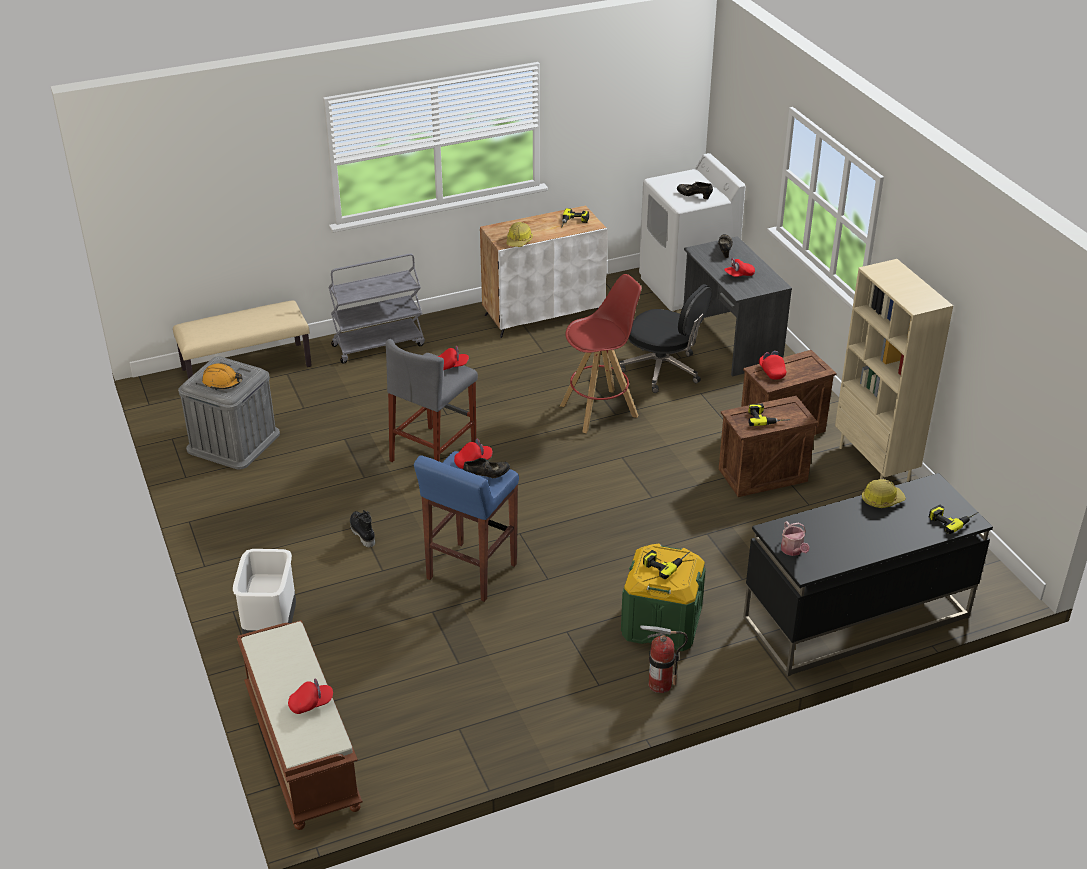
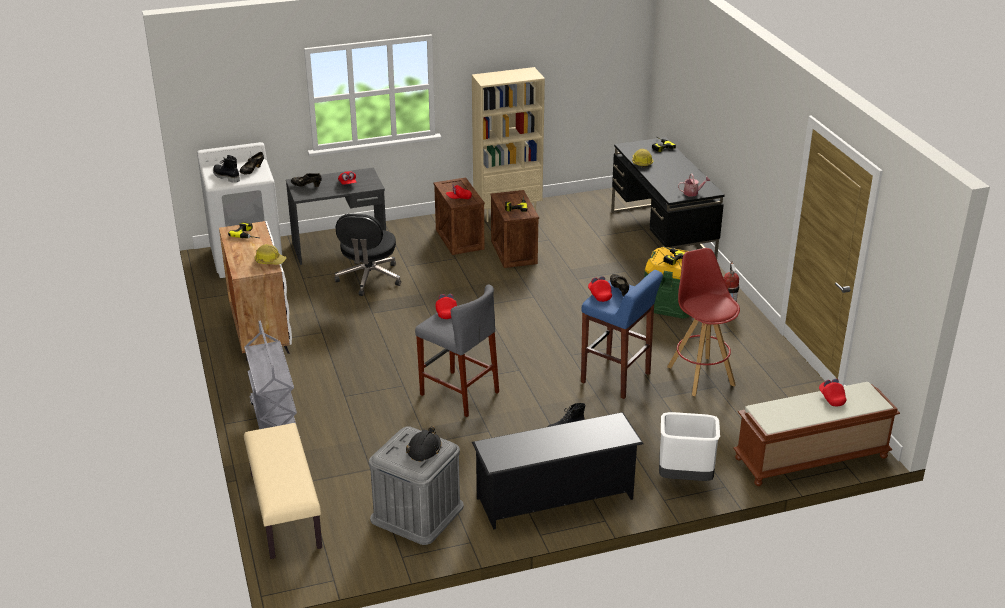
camera: 85 degrees left, 5 degrees down
(222, 382) = (424, 449): orange hard hat -> black hard hat
(245, 530) = (555, 498): none -> black shoe rack
(600, 410) = (417, 310): red stool -> red stool (700, 375)
(663, 370) = (369, 279): black office chair -> black office chair turned 150 degrees clockwise
(674, 184) = (226, 177): none -> black boot

